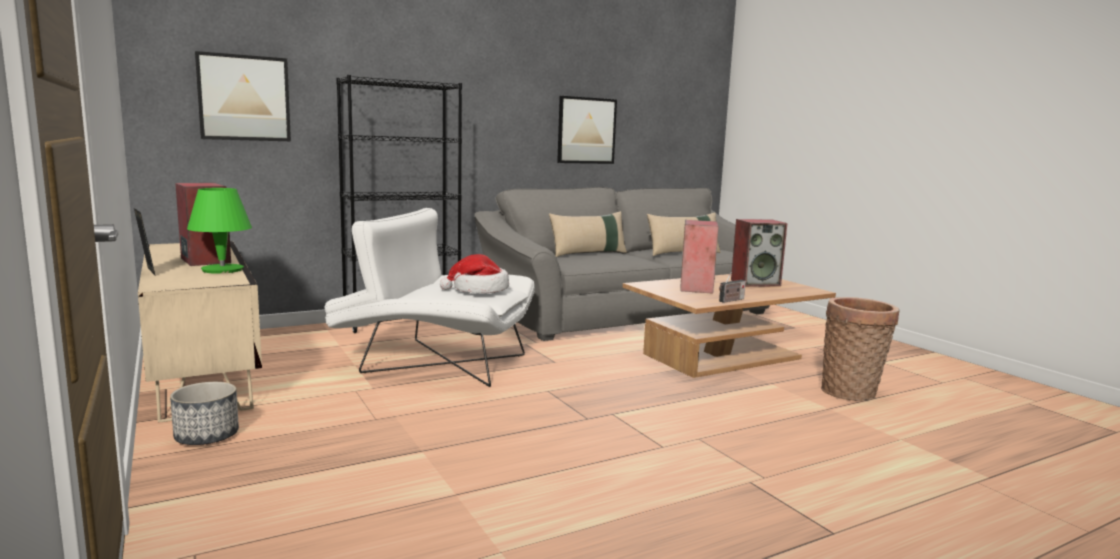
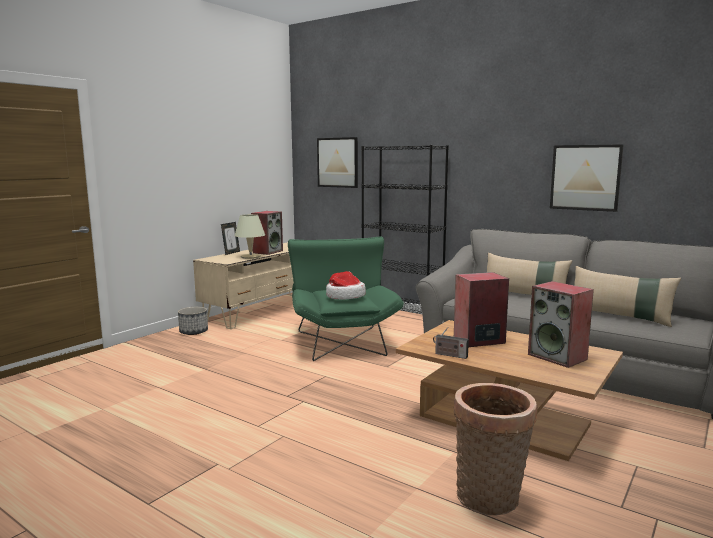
camera: 65 degrees right, 0 degrees up
(222, 270) = (250, 257): green table lamp -> beige table lamp
(434, 361) = (341, 340): white armchair -> green armchair

